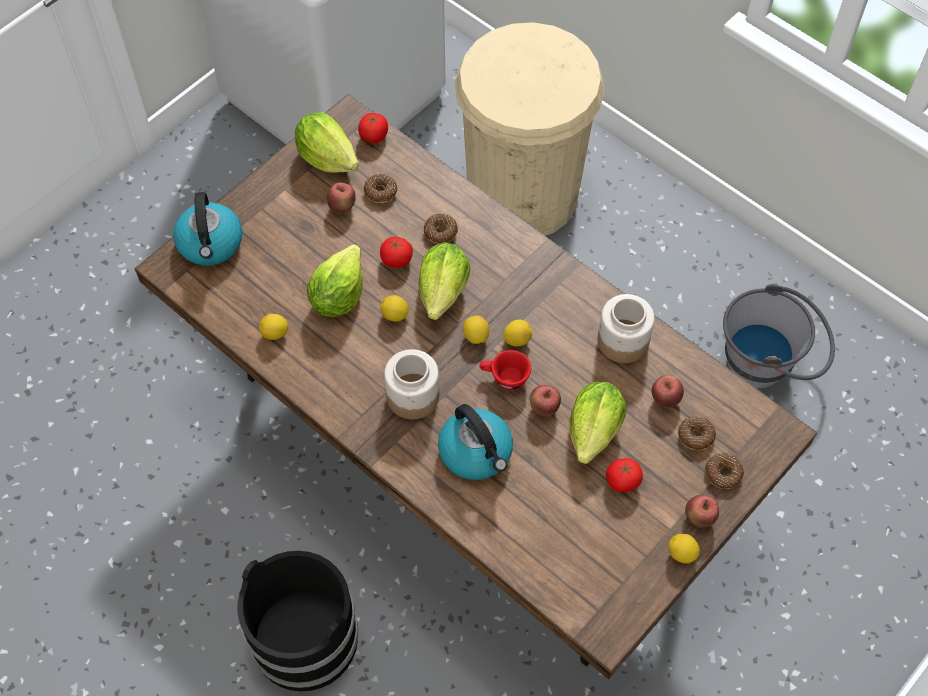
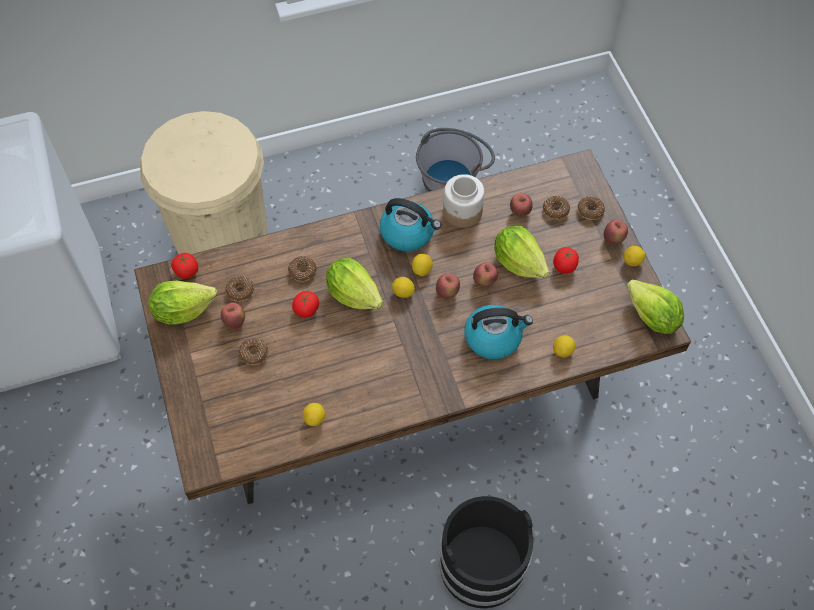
camera: 60 degrees left, 0 degrees up
(211, 244) = (202, 427): kettle -> kettle (408, 233)
(316, 242) = (254, 354): none -> donut
(338, 296) = (311, 362): lettuce -> lettuce (652, 318)
(395, 315) = (352, 333): lemon -> lemon (563, 351)
(413, 396) = (426, 354): jar -> none
(504, 378) = (447, 293): red cup -> apple

